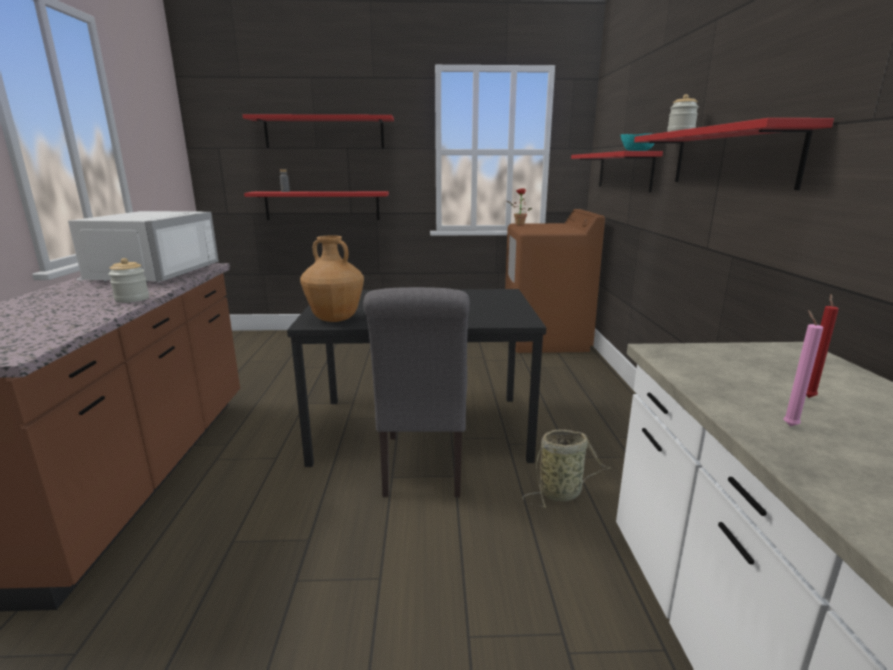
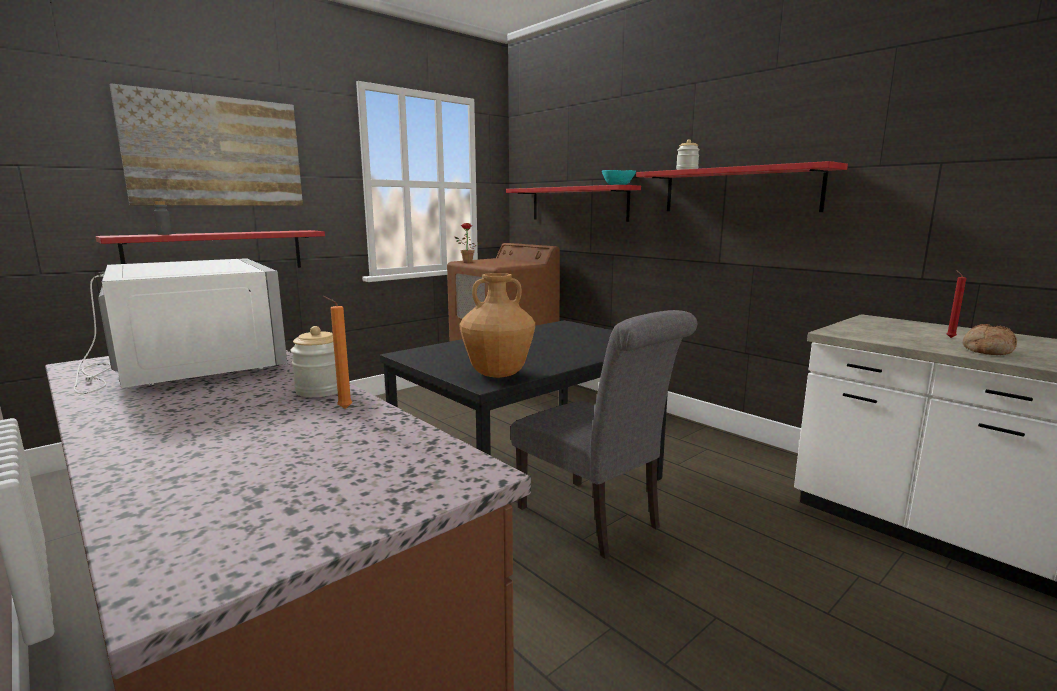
camera: 40 degrees left, 5 degrees down
(102, 310) = (342, 409): none -> orange candle
(324, 132) = (216, 151): red shelf -> picture
(562, 492) = (713, 490): basket -> none
(788, 425) = (986, 350): pink candle -> bread

